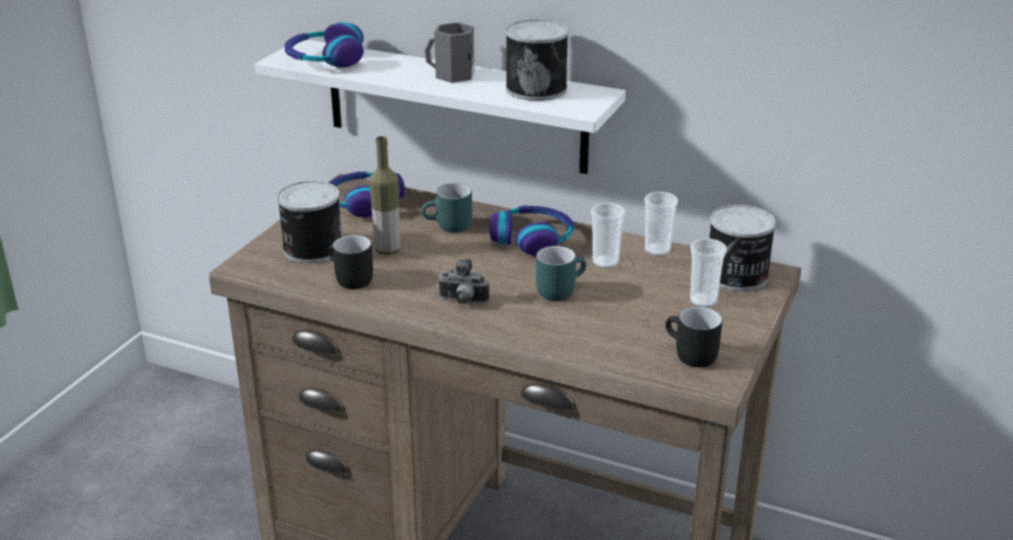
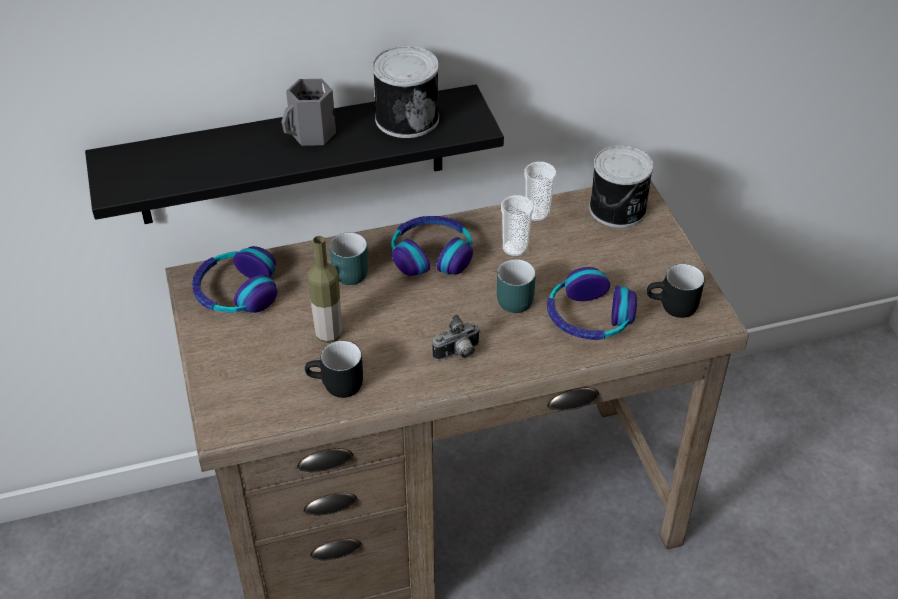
camera: 40 degrees left, 15 degrees up
(311, 248) = (258, 371): can -> none
(325, 59) = (160, 170): headphones -> headphones (589, 317)
(455, 106) = (292, 156): white shelf -> black shelf
(703, 301) = (624, 248): cup -> none

